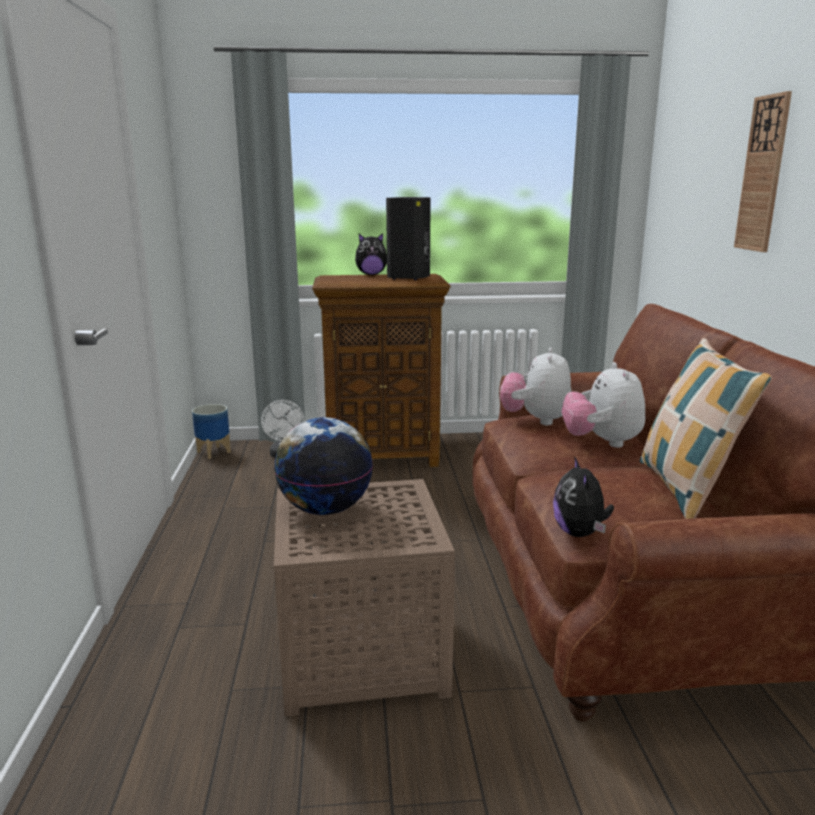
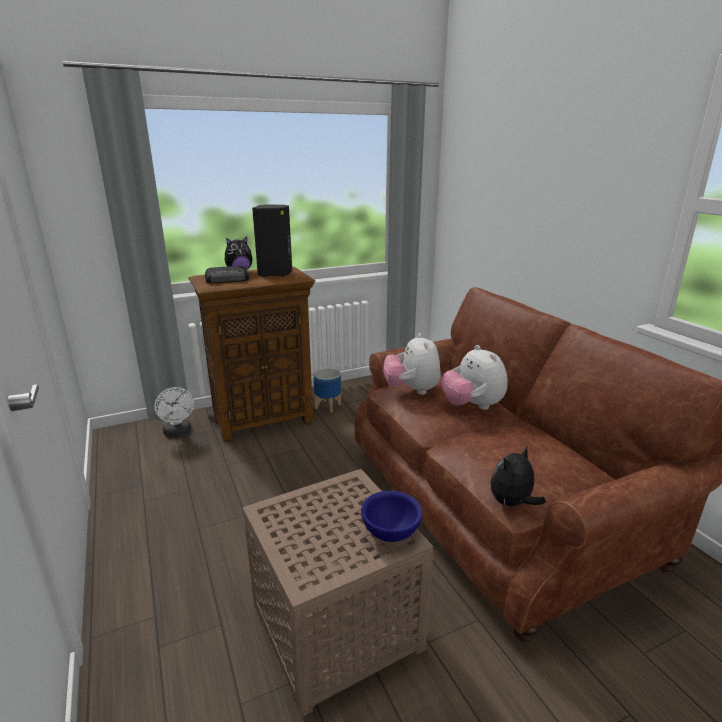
camera: 20 degrees left, 5 degrees up
(214, 452) = (108, 440): planter -> planter (328, 406)
(325, 509) = (300, 523): globe -> none
(352, 279) = (228, 279): none -> radio
(414, 533) = (391, 533): none -> blue bowl
(580, 533) = (512, 503): plush toy -> plush toy turned 75 degrees clockwise
(686, 490) = (558, 445): pillow -> none
(763, 174) = (550, 189): wall clock -> none

